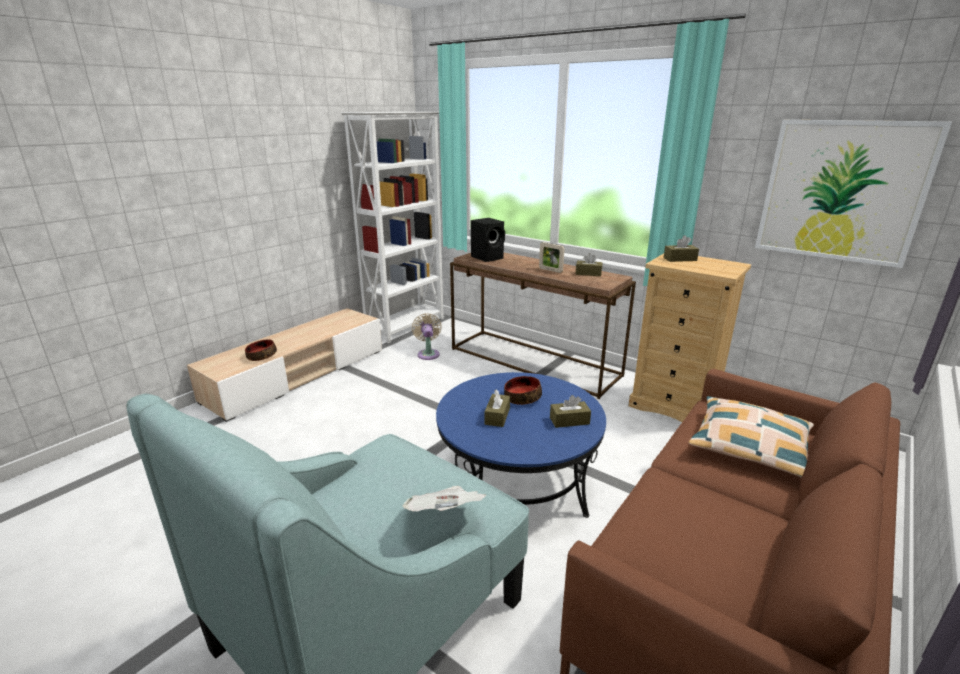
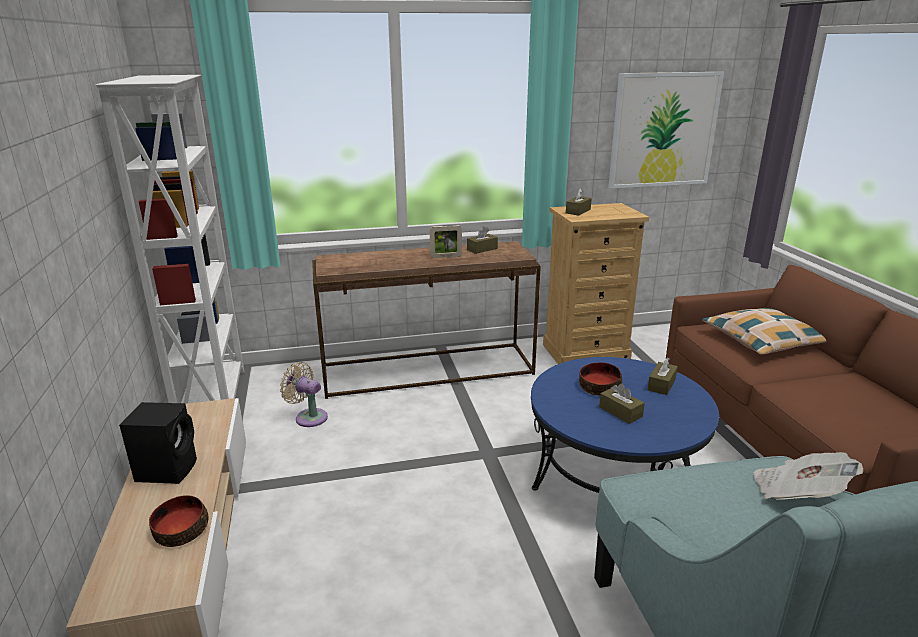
camera: 50 degrees left, 0 degrees up
(488, 257) = (352, 263): black speaker -> black speaker (168, 469)

